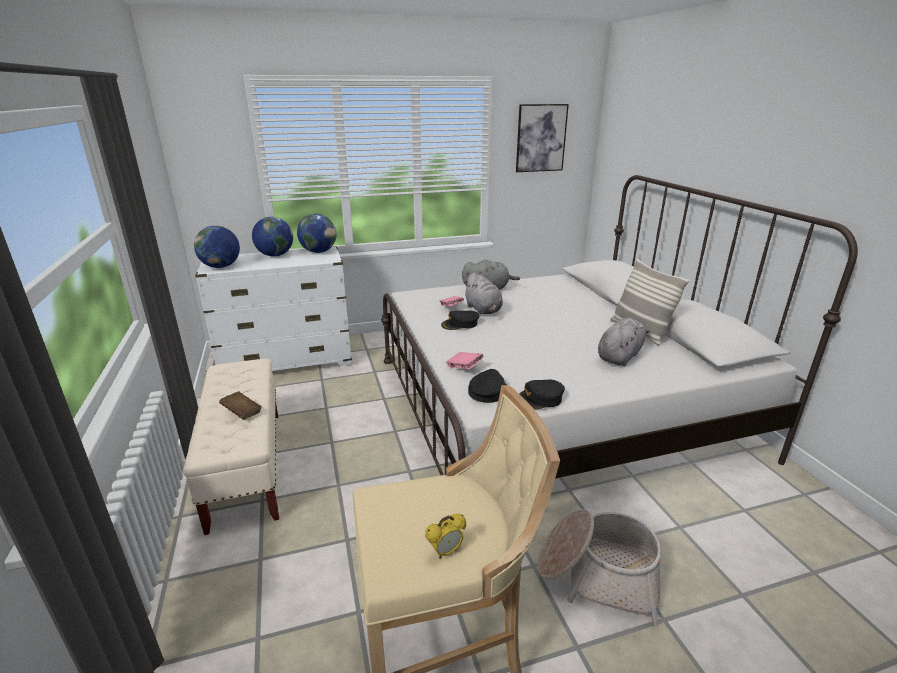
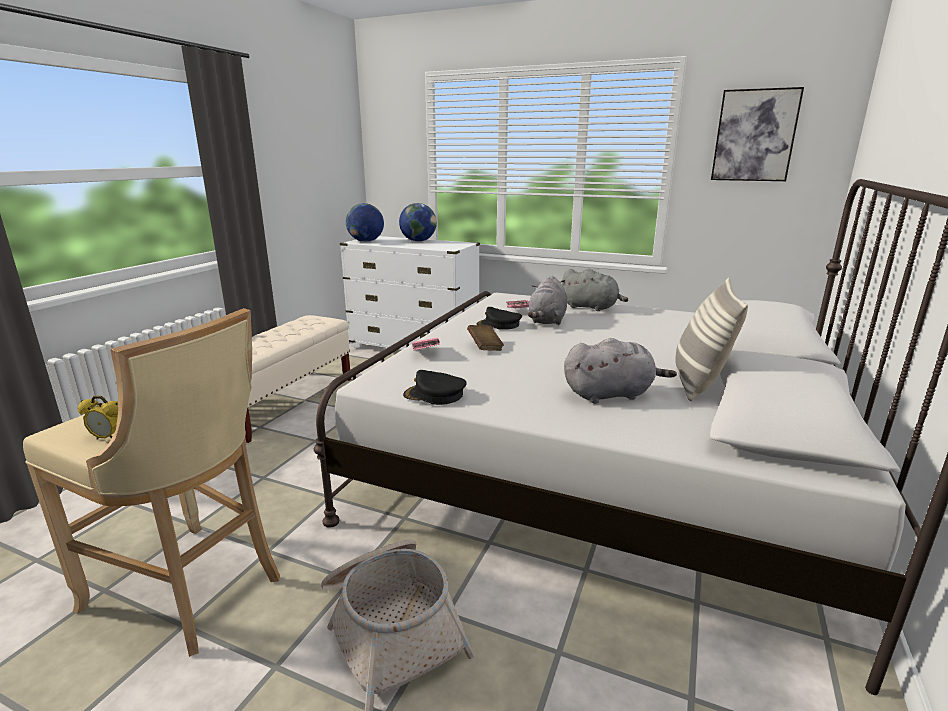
camera: 40 degrees right, 5 degrees down
(242, 413) = (265, 344): brown book -> brown book (485, 347)
(318, 252) = (455, 243): globe -> none
(487, 391) = (405, 374): black cap -> none

